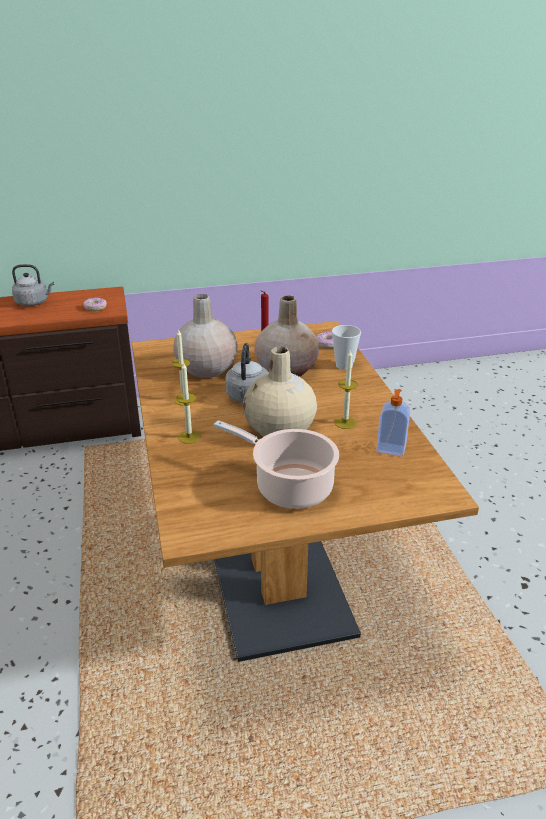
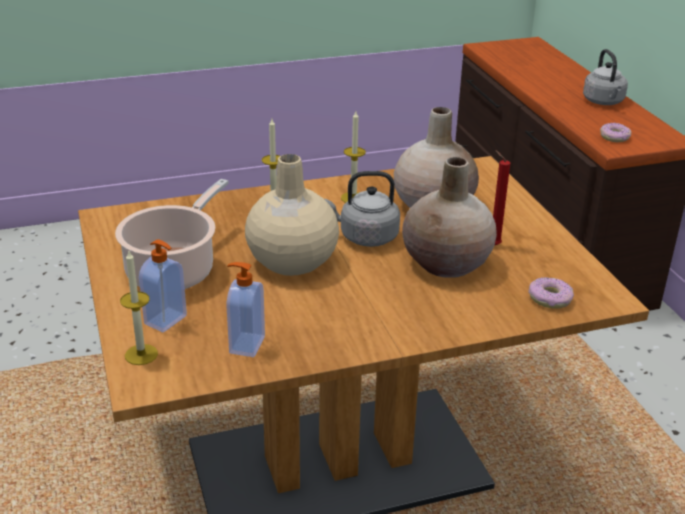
camera: 85 degrees right, 0 degrees up
(344, 365) = (479, 312): cup -> none
(345, 423) = (312, 310): candle -> candle (141, 354)
(365, 487) = (166, 320): none -> soap dispenser

